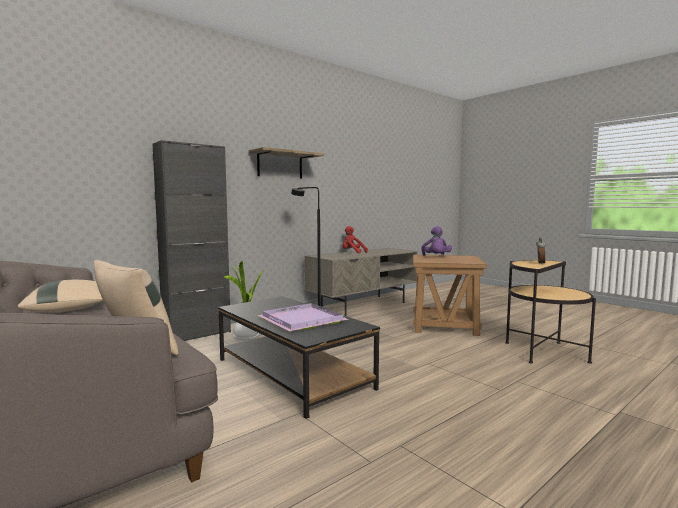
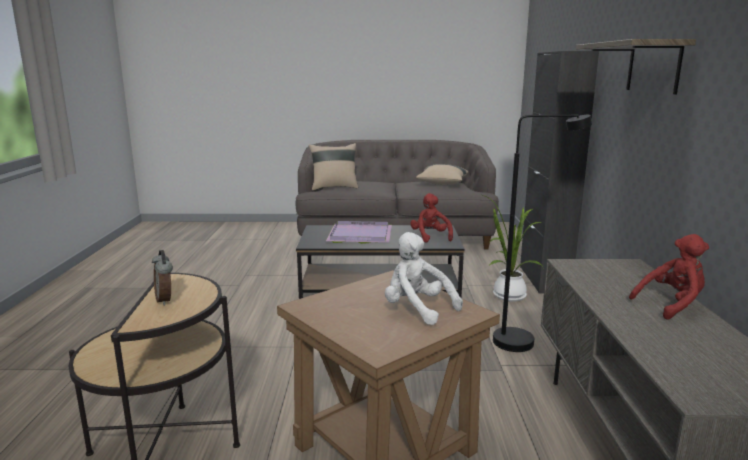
camera: 130 degrees right, 10 degrees up
(268, 305) = (430, 237): none -> red plush toy
(436, 257) = (417, 309): purple plush toy -> white plush toy

